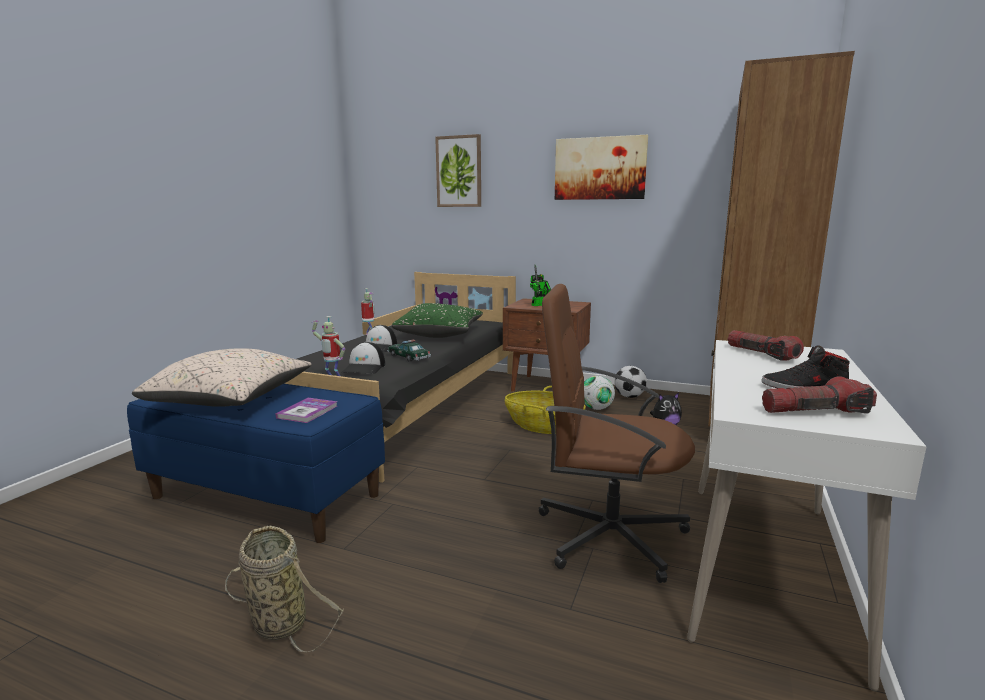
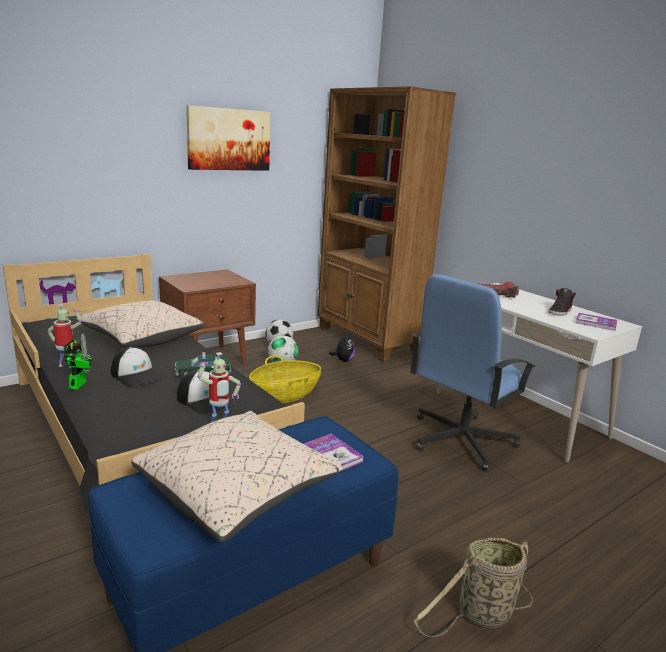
camera: 60 degrees left, 5 degrees up
(440, 334) = (142, 338): green pillow -> beige pillow
(459, 171) = (63, 130): picture -> none
(540, 305) = (203, 281): toy robot -> toy robot (79, 383)
(608, 534) = (460, 440): brown office chair -> blue office chair
(815, 412) = (595, 323): flashlight -> book

